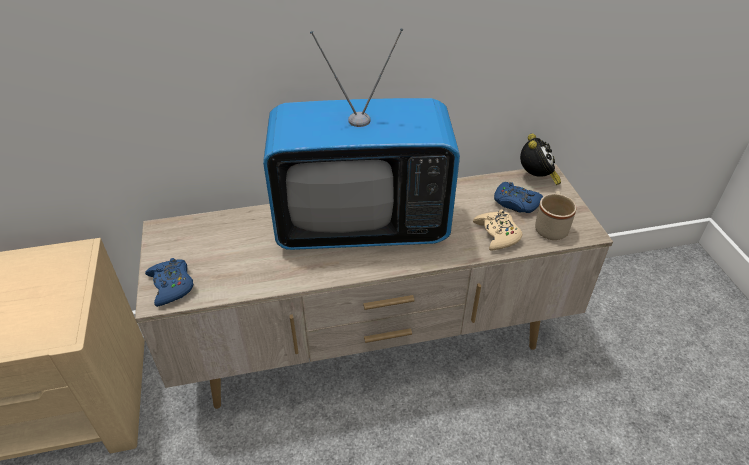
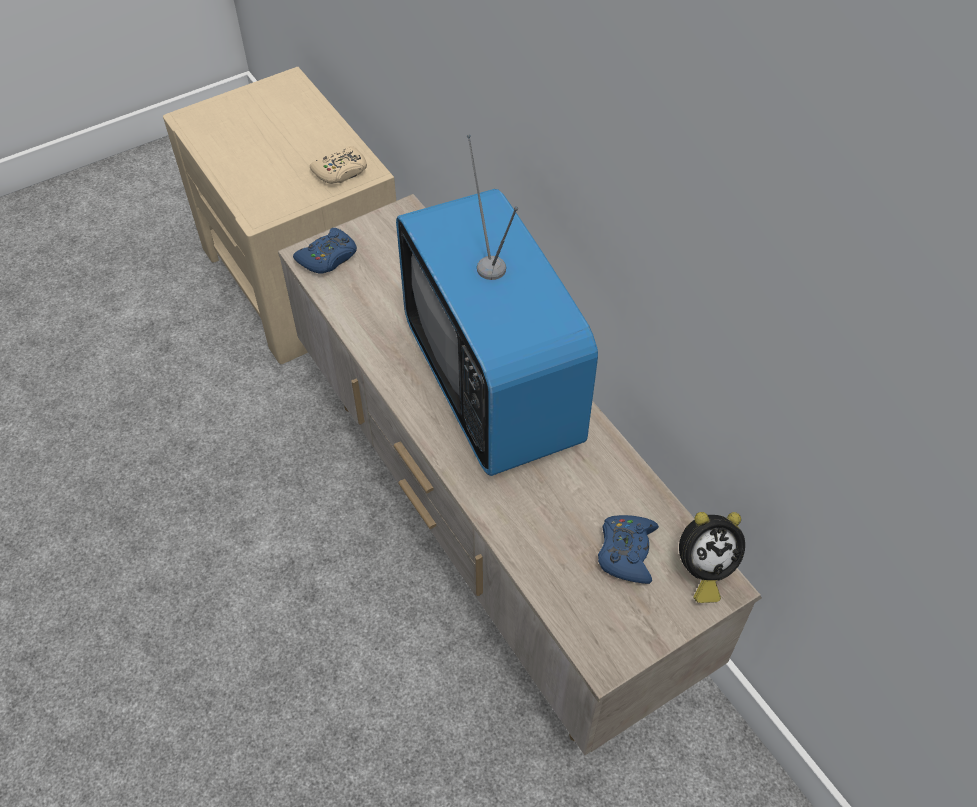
camera: 70 degrees right, 10 degrees up
(497, 234) = (544, 541): beige game controller -> beige game controller (341, 172)
(551, 227) = (592, 608): beige mug -> none

